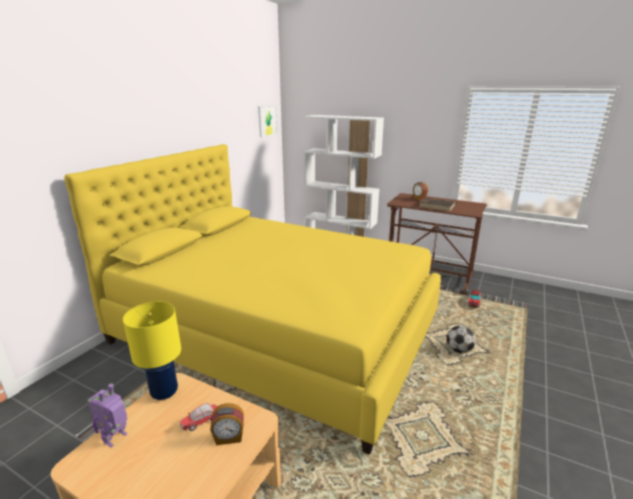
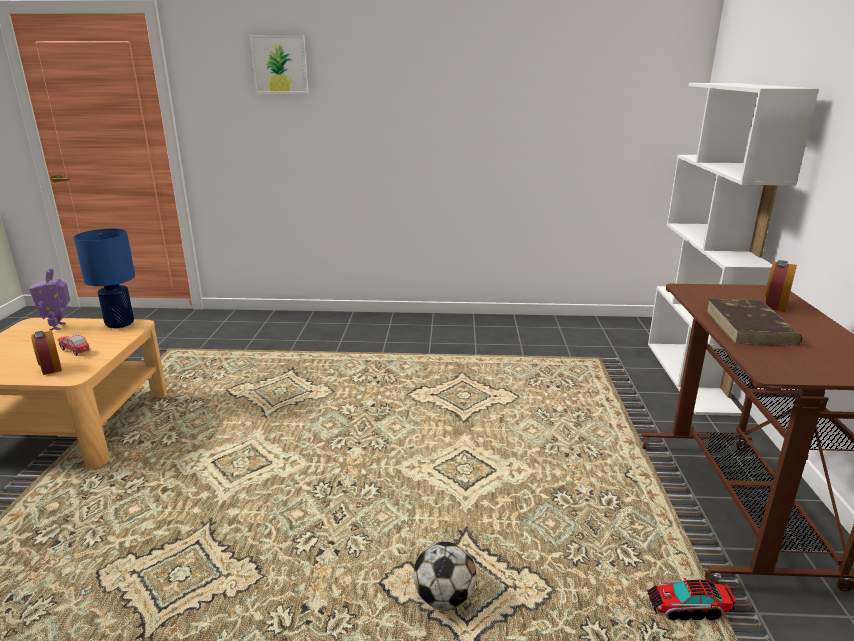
camera: 65 degrees right, 0 degrees up
(116, 439) = (58, 326): toy robot -> toy robot turned 105 degrees counterclockwise
(165, 393) = (120, 325): yellow table lamp -> blue table lamp
(267, 120) = (655, 91): picture -> picture (280, 64)
(277, 330) = (372, 390): yellow bed -> none

